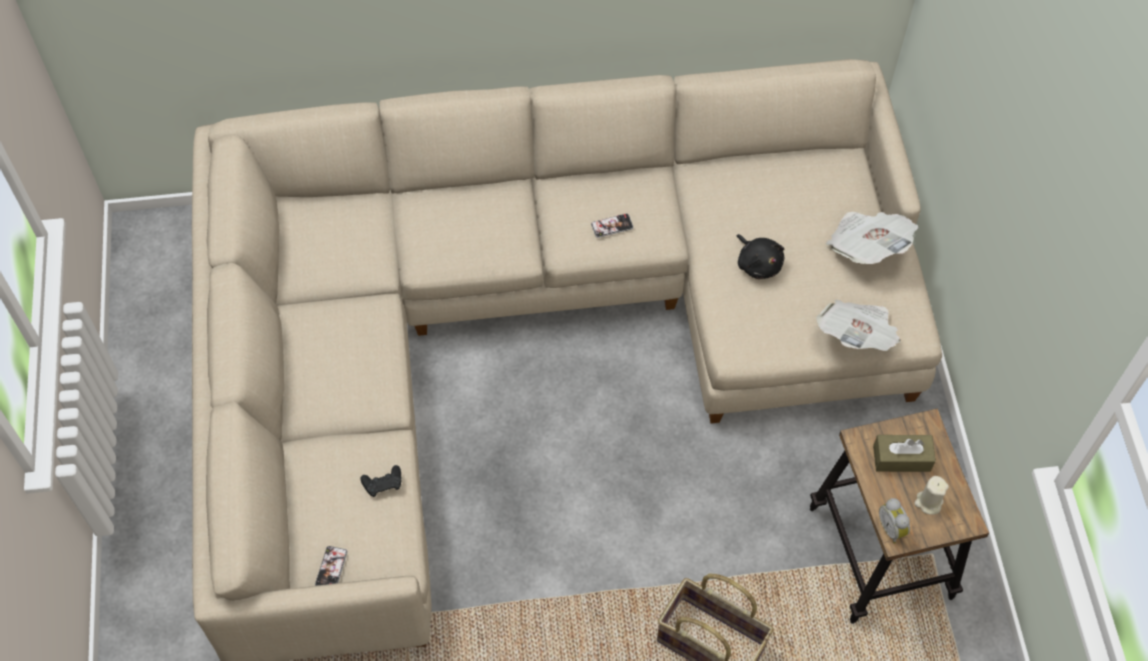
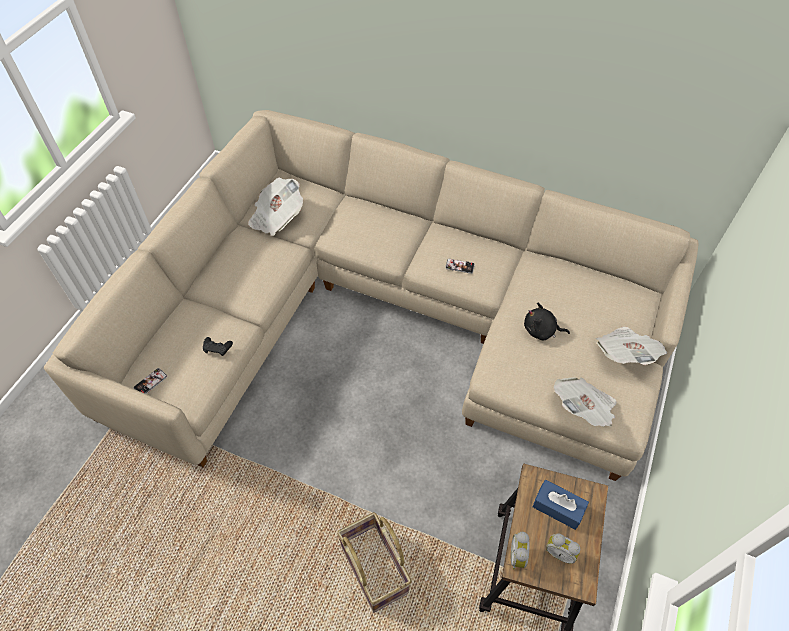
camera: 30 degrees right, 5 degrees down
(324, 270) = (276, 217): none -> newspaper
(758, 263) = (541, 330): black plush toy -> black plush toy turned 105 degrees clockwise
(901, 458) = (558, 508): brown tissue box -> blue tissue box
(928, 502) = (559, 552): beige candle -> alarm clock

